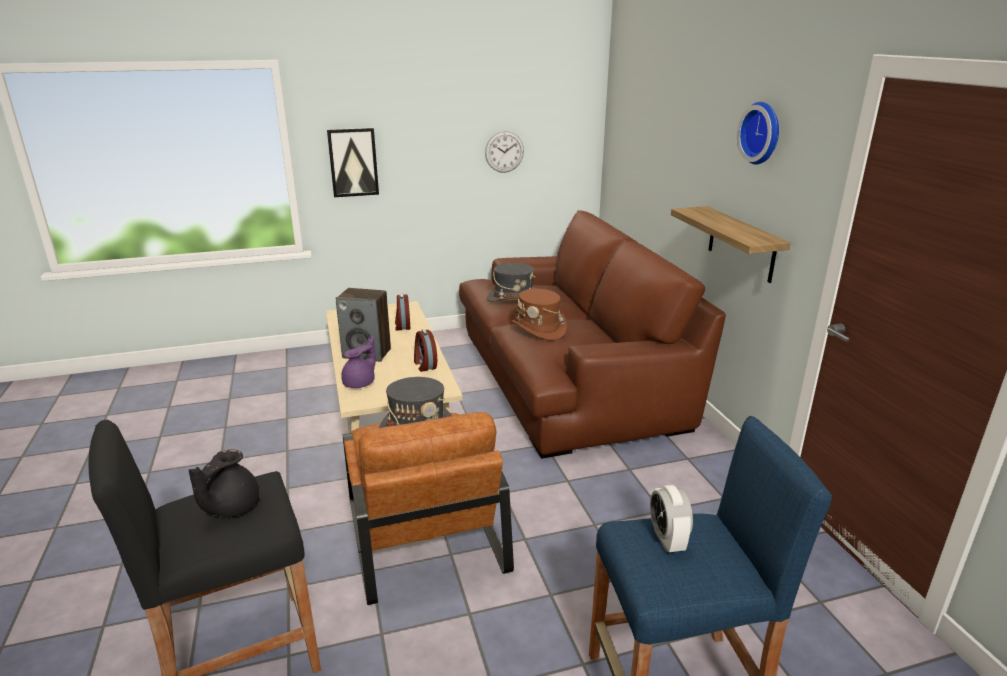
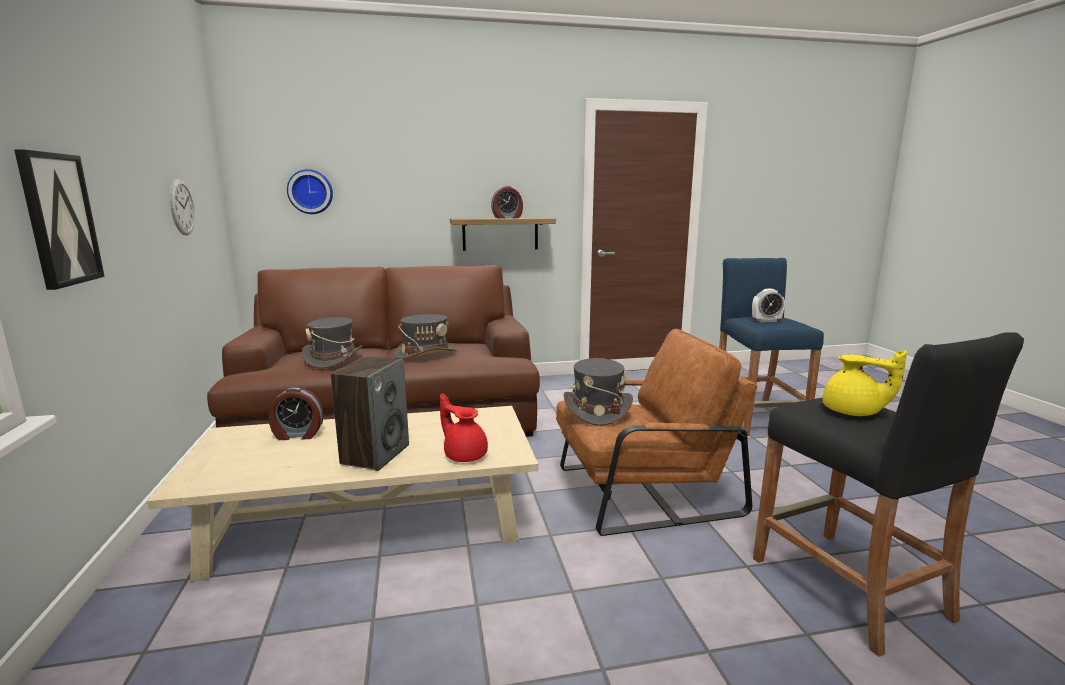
camera: 85 degrees left, 10 degrees down
(230, 507) = (853, 412): black teapot -> yellow teapot
(360, 383) = (464, 454): purple teapot -> red teapot
(424, 365) = (434, 421): alarm clock -> alarm clock (507, 218)
(539, 329) = (426, 354): brown hat -> grey hat
(762, 133) = (503, 152): wall clock -> wall clock (310, 192)

